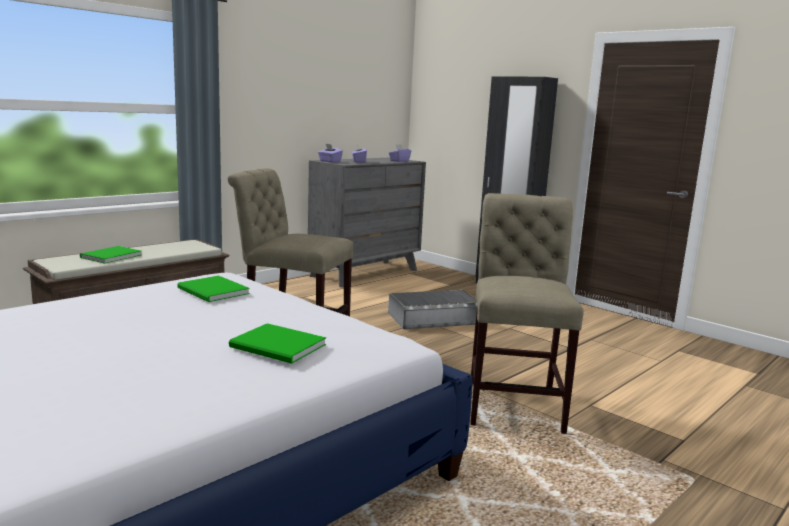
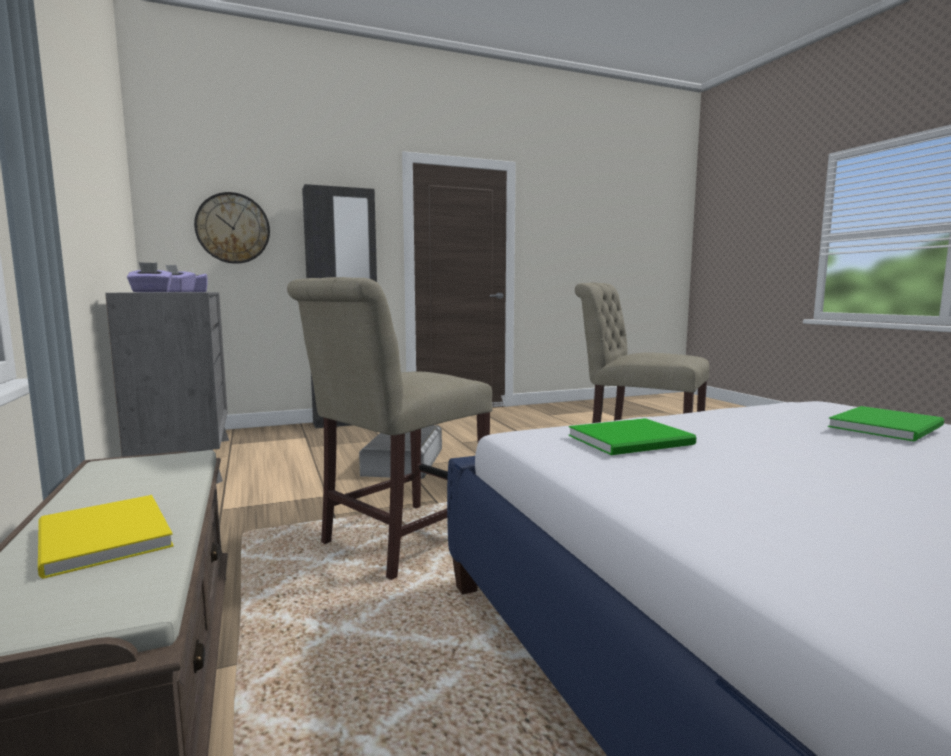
camera: 65 degrees left, 5 degrees down
(109, 256) = (100, 540): green book -> yellow book
(459, 112) = (233, 228): none -> wall clock

